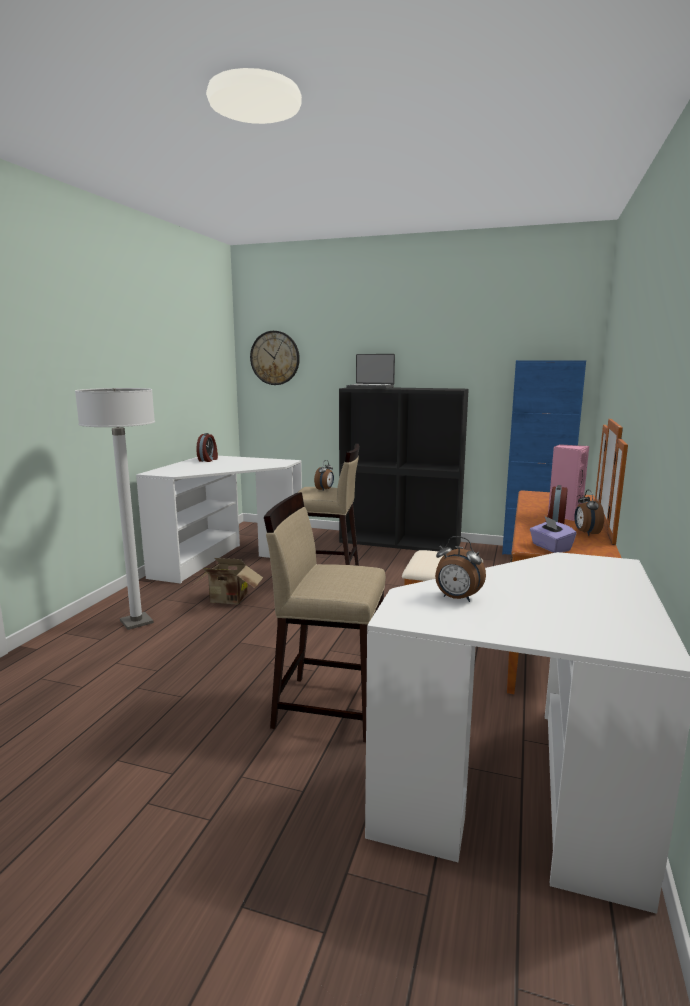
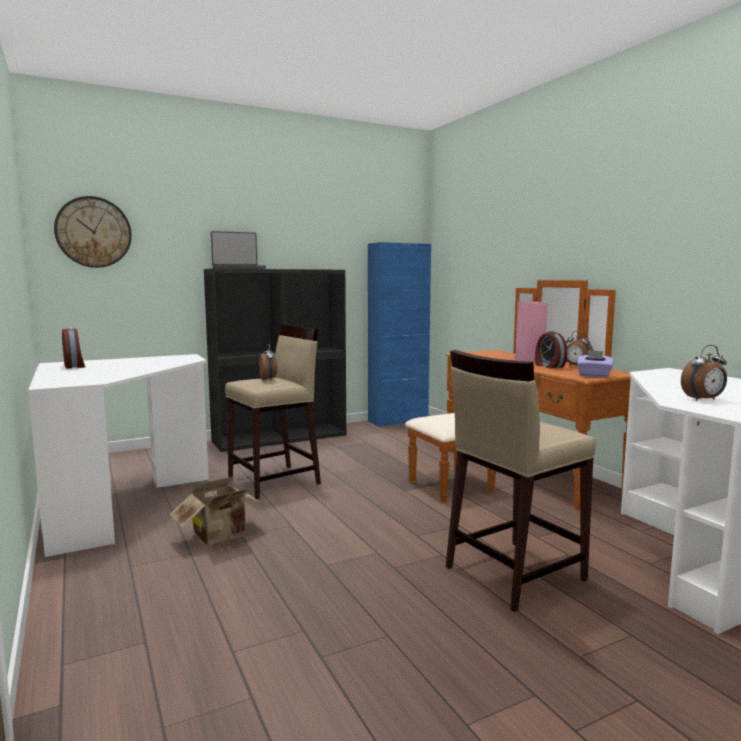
camera: 45 degrees left, 5 degrees down
(136, 622) = (153, 602): white floor lamp -> none

